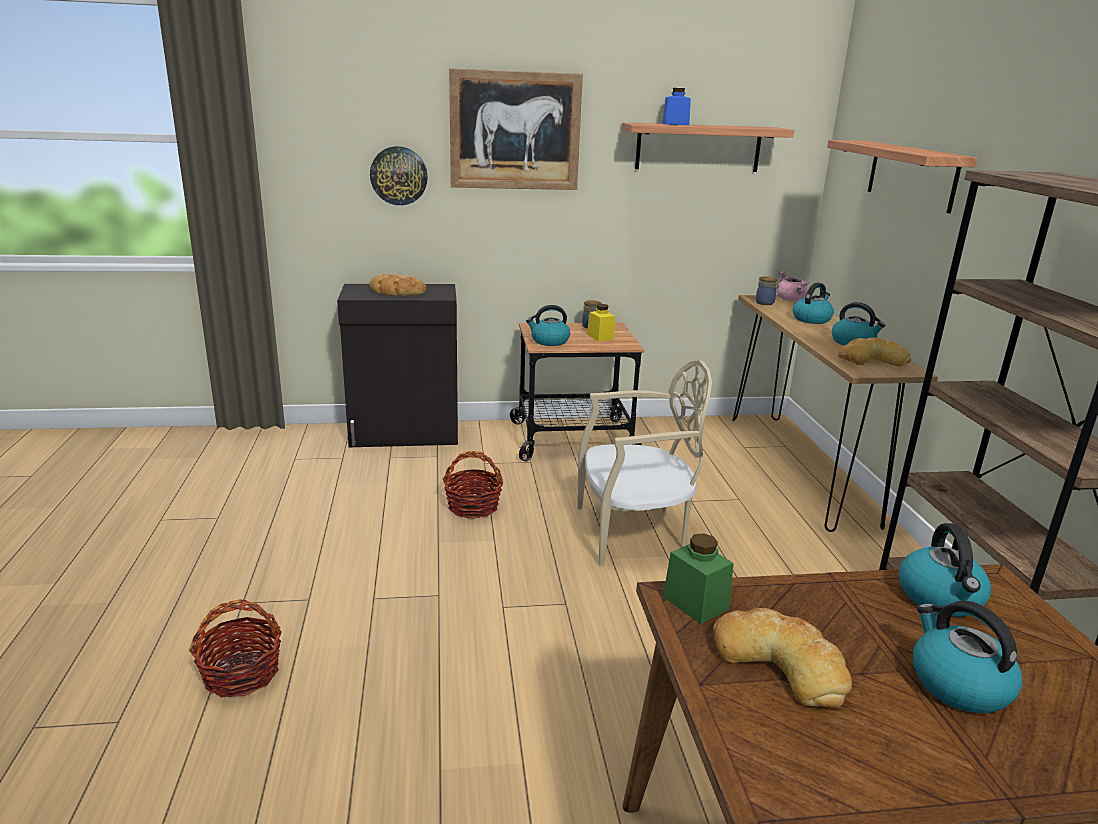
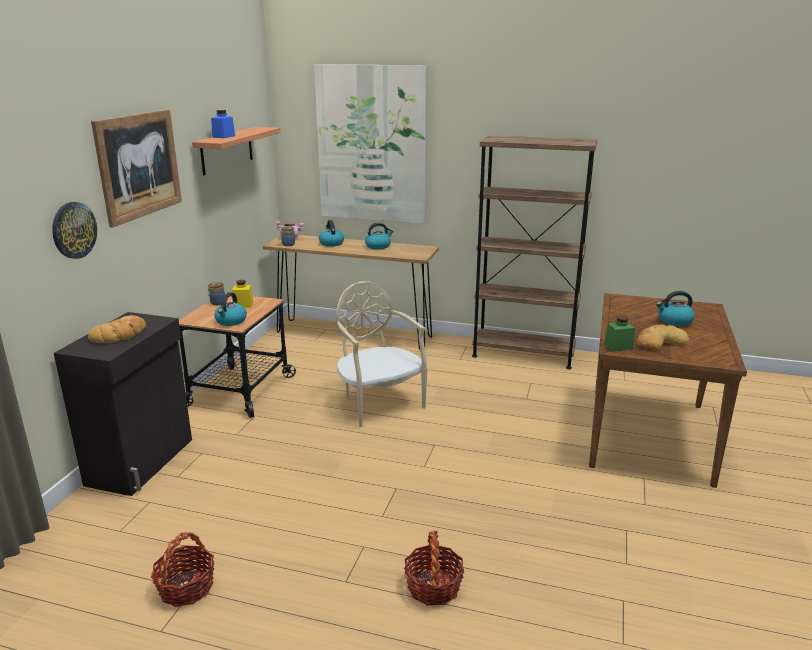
camera: 65 degrees left, 0 degrees up
(473, 506) = (296, 452): basket -> basket (186, 587)
(633, 532) = (379, 403): beige chair -> beige chair turned 45 degrees counterclockwise
(871, 359) = (406, 250): bread -> none
(911, 175) = (371, 145): shelf -> picture
(940, 598) = (624, 308): kettle -> none

